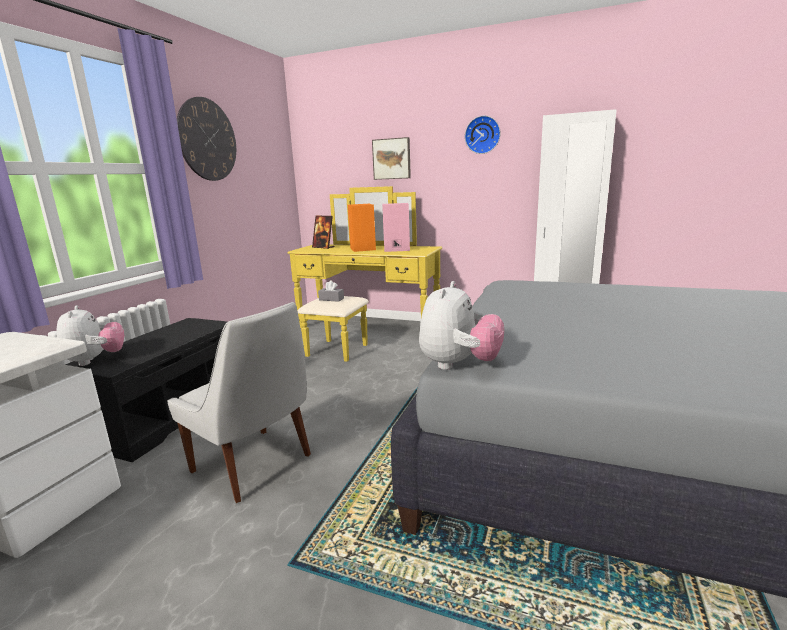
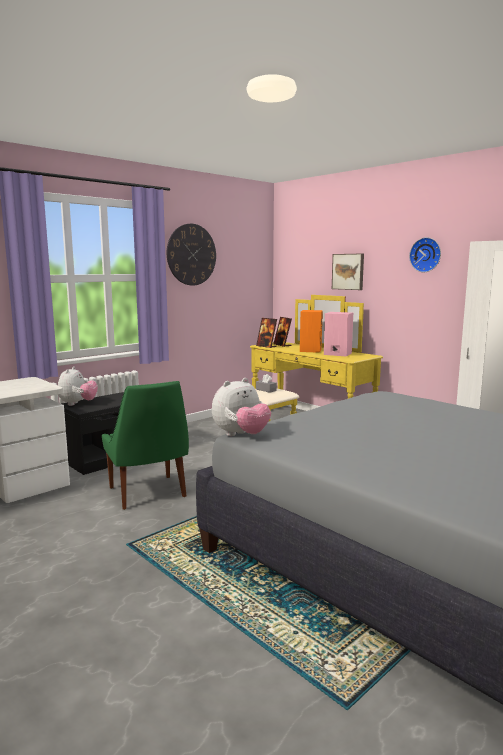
camera: 25 degrees right, 5 degrees down
(255, 465) = (148, 493): white chair -> green chair
(308, 250) = (266, 346): none -> picture frame

